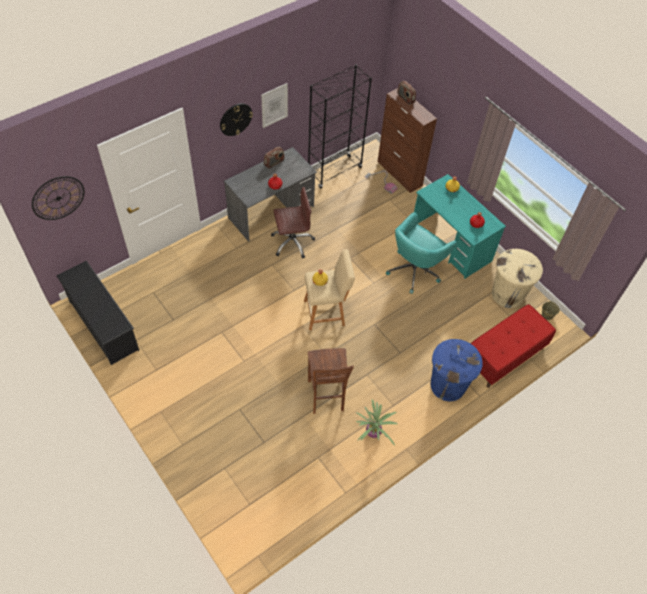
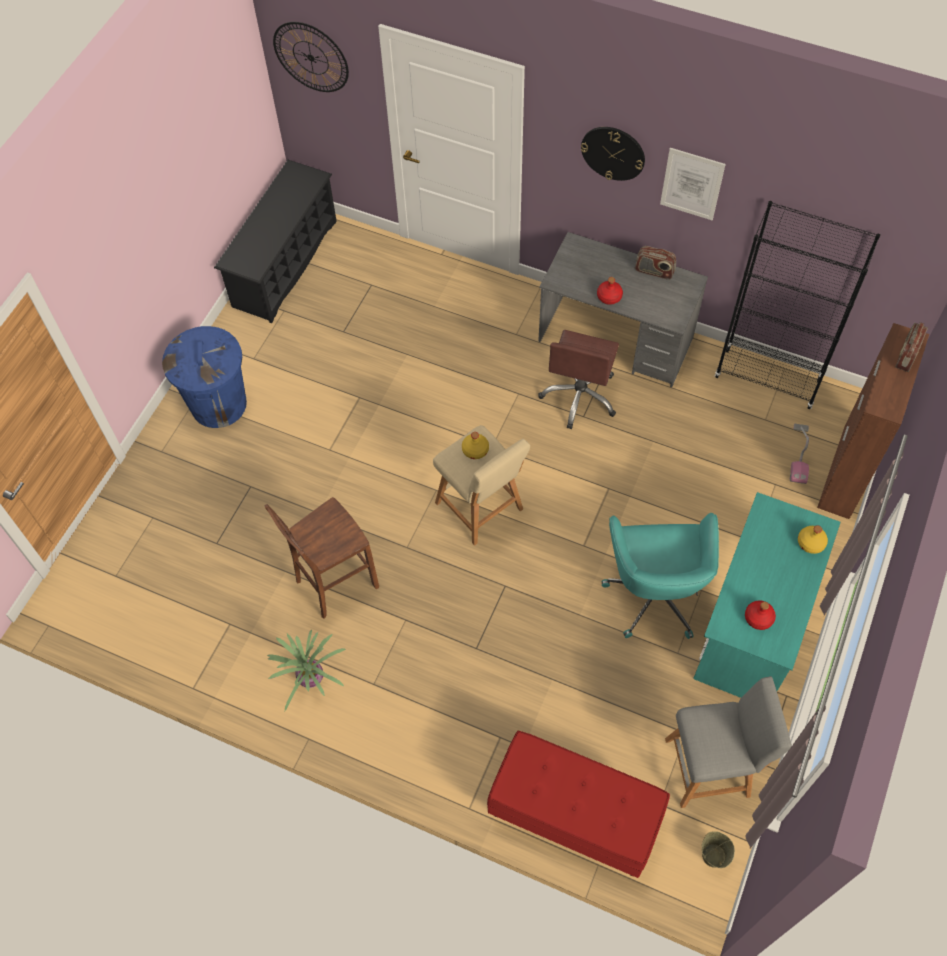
camera: 65 degrees right, 5 degrees up
(292, 242) = (580, 396): brown office chair -> brown office chair turned 60 degrees clockwise
(415, 270) = (654, 593): turquoise office chair -> turquoise office chair turned 105 degrees counterclockwise
(447, 385) = (459, 748): blue trash can -> blue trash can (219, 404)
(508, 294) = (712, 766): beige trash can -> grey stool

